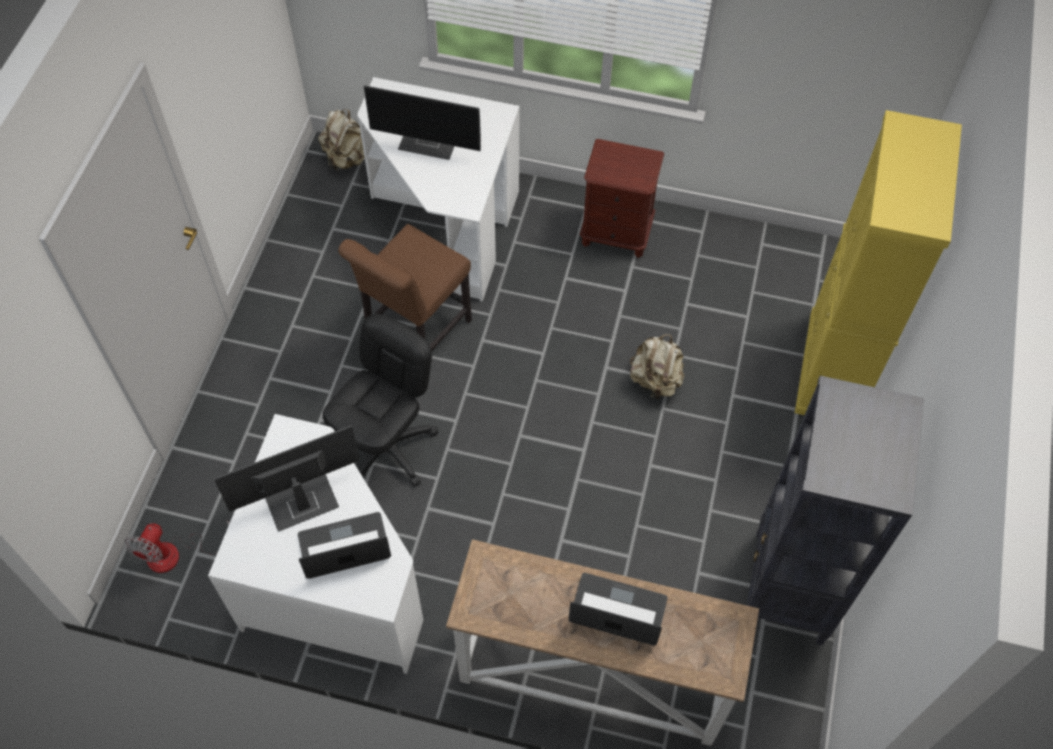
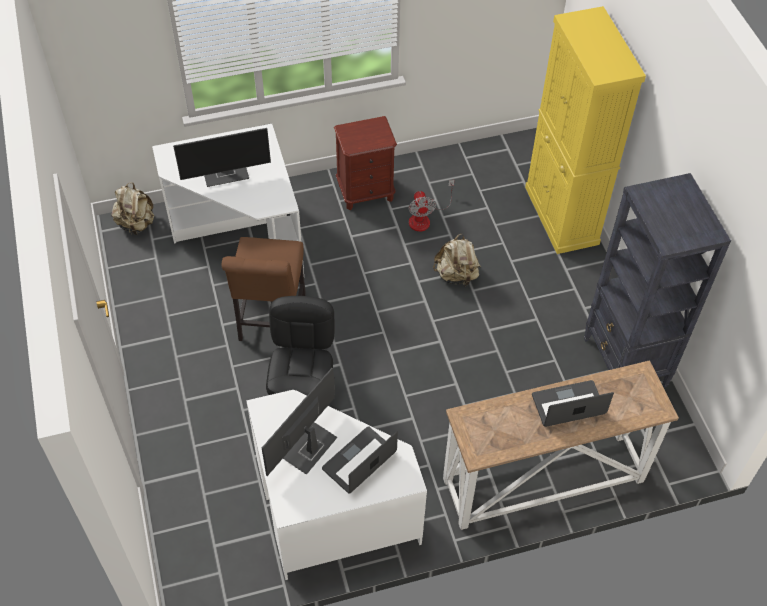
camera: 30 degrees left, 5 degrees down
(175, 554) = (200, 554): fan -> fan (425, 218)

